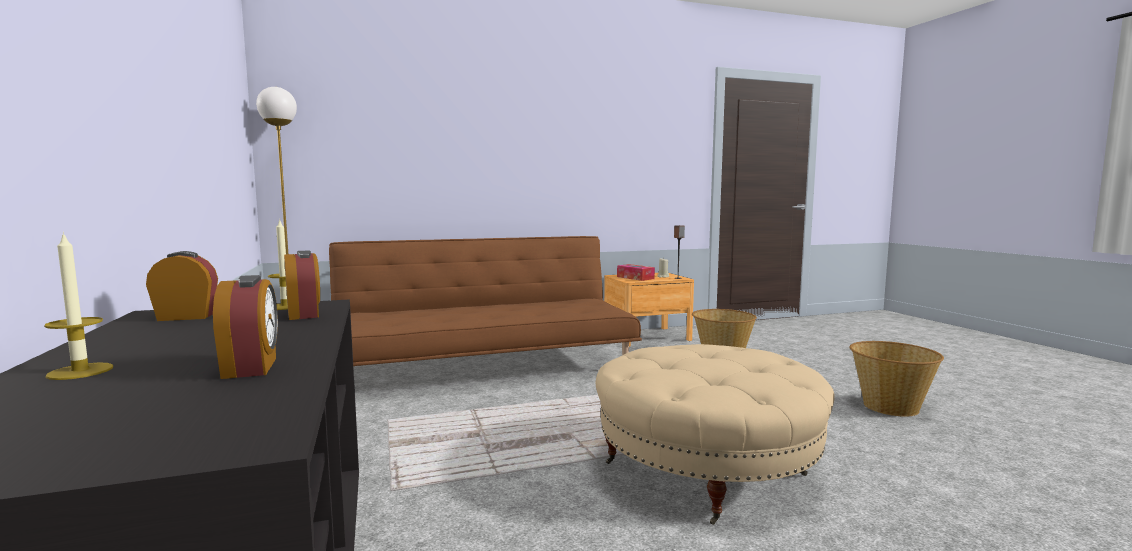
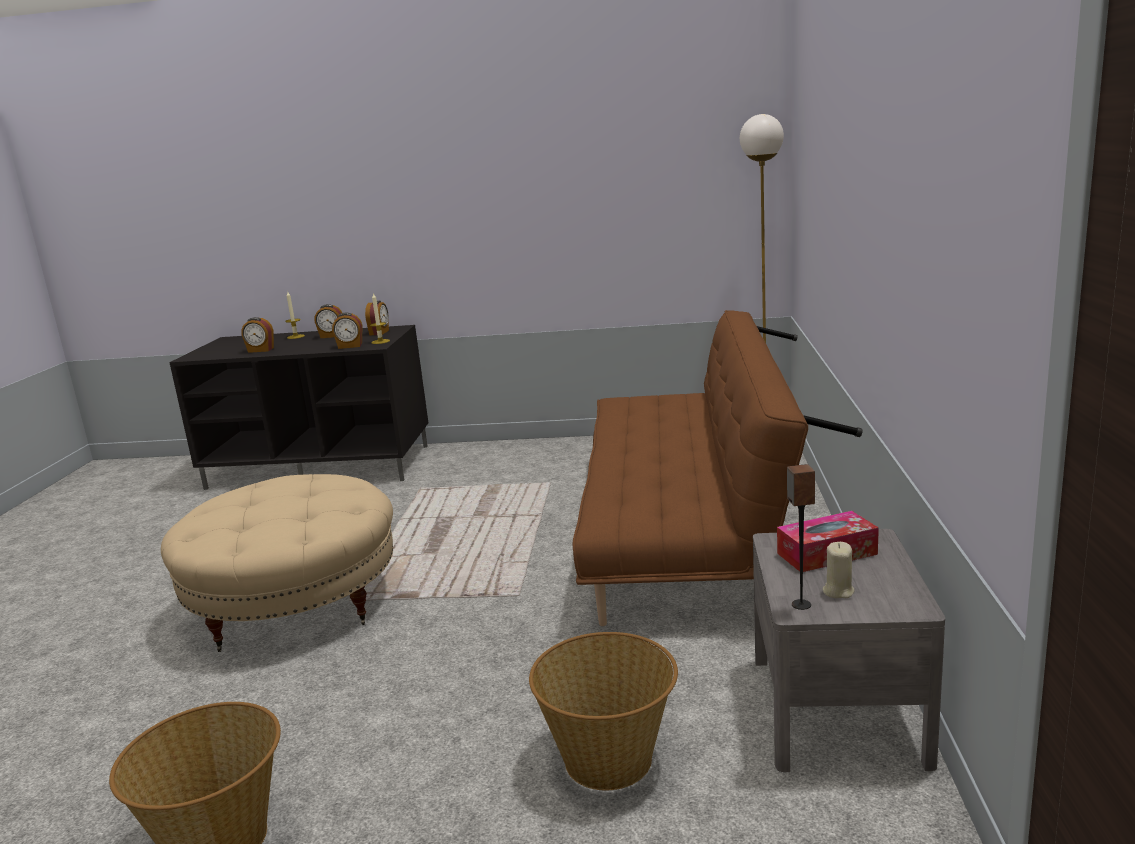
camera: 115 degrees right, 10 degrees up
(154, 340) = (332, 336): none -> alarm clock
(647, 336) = (837, 709): brown nightstand -> grey nightstand

